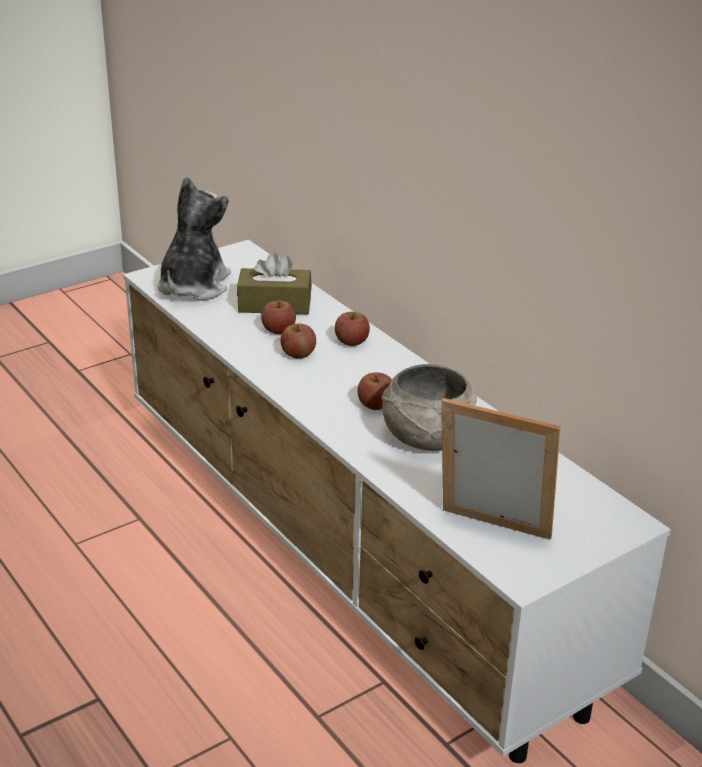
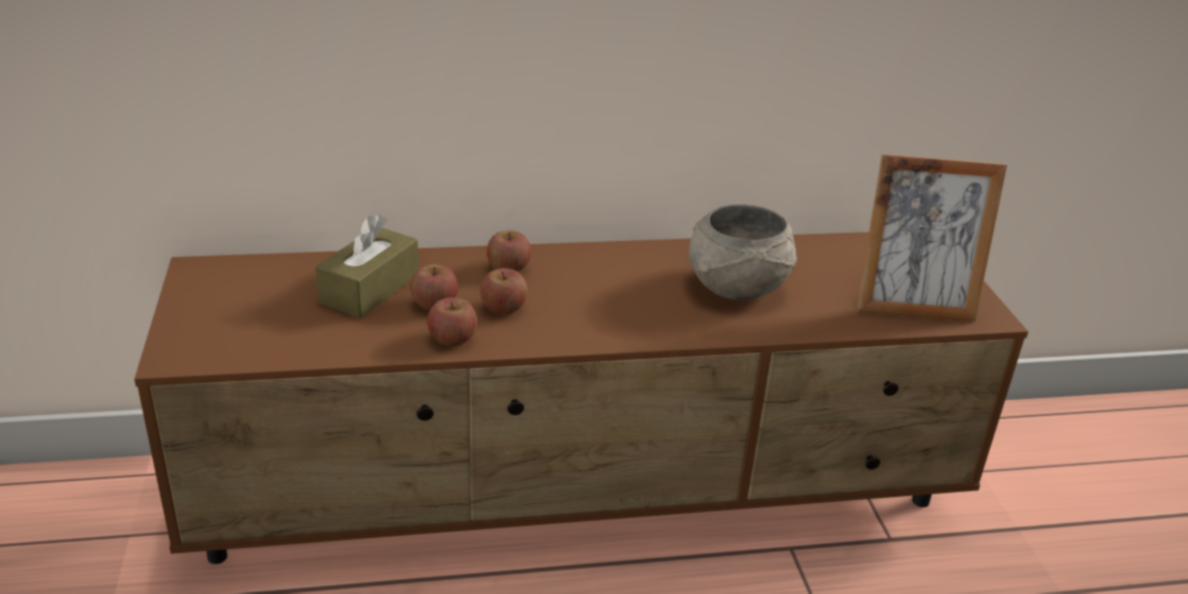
camera: 65 degrees left, 0 degrees up
(193, 286) = (249, 331): plush toy -> none
(349, 555) = (585, 499): white tv stand -> brown tv stand
(376, 404) = (652, 295): apple -> apple (452, 339)
(491, 532) = (912, 307): picture frame -> picture frame turned 135 degrees counterclockwise

